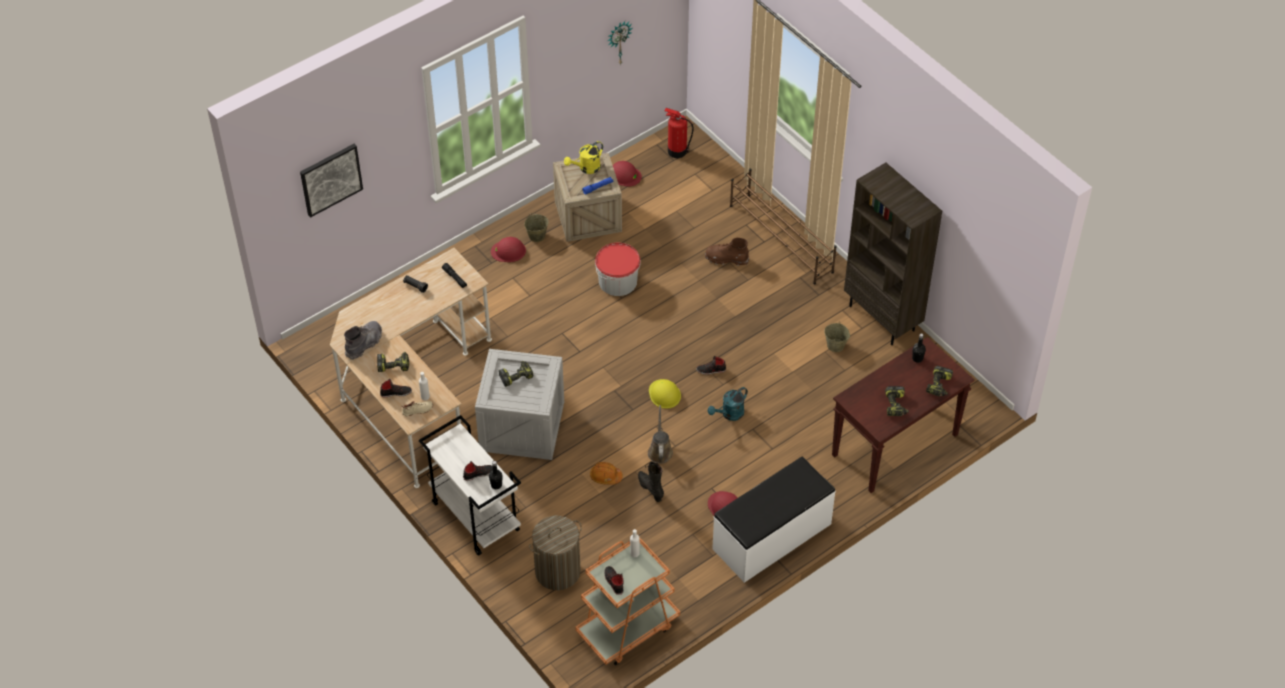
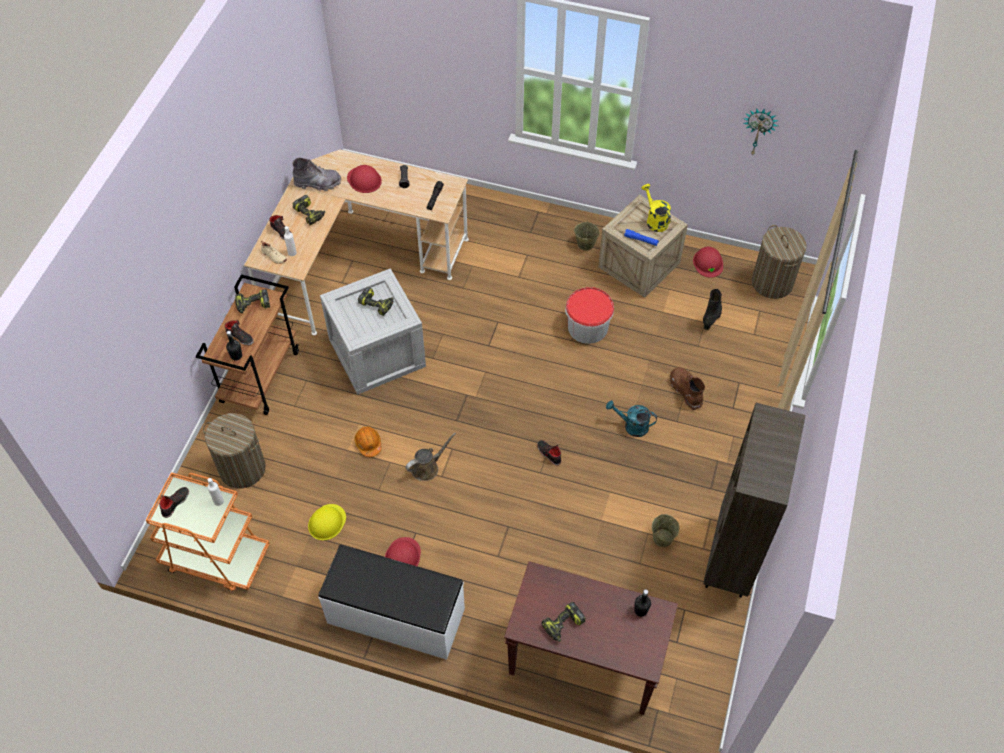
camera: 55 degrees right, 5 degrees up
(330, 179) = (403, 38): picture -> none
(474, 516) = (260, 376): white cart -> brown cart
(508, 251) = (552, 235): red hard hat -> red hard hat (364, 180)
(586, 168) = (654, 220): yellow watering can -> yellow watering can turned 45 degrees clockwise
(650, 489) = (379, 485): black boot -> black boot (712, 317)
(664, 394) = (492, 434): yellow hard hat -> yellow hard hat (327, 522)
(676, 151) = (772, 282): fire extinguisher -> laundry basket
(729, 414) = (510, 498): turquoise watering can -> turquoise watering can (631, 426)
(781, 239) = (748, 419): brown shoe rack -> none
(939, 386) = (622, 652): power drill -> power drill (253, 305)

